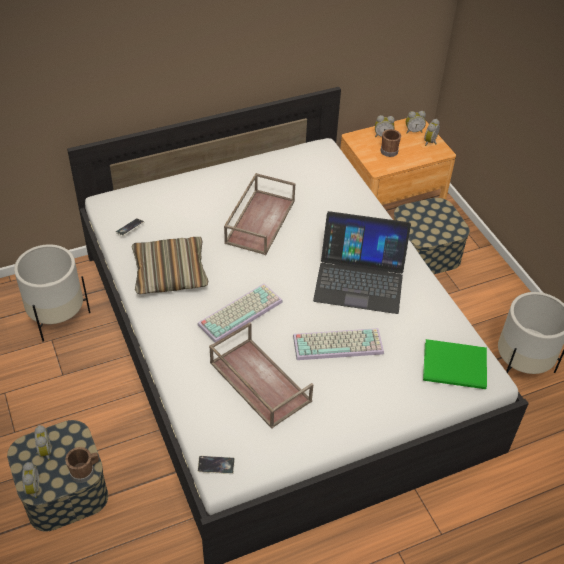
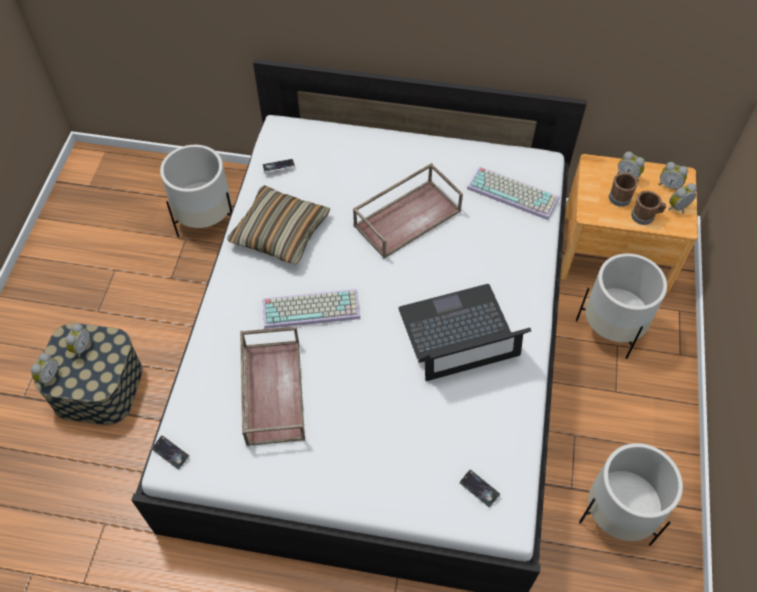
camera: 35 degrees right, 10 degrees up
(85, 471) = (99, 385): brown mug -> brown mug (645, 216)
(339, 343) = (380, 393): keyboard -> keyboard (514, 193)
(360, 279) = (459, 333): laptop -> laptop turned 120 degrees clockwise
(425, 251) = (611, 328): storage box -> white planter
(456, 367) = (479, 489): green book -> phone

